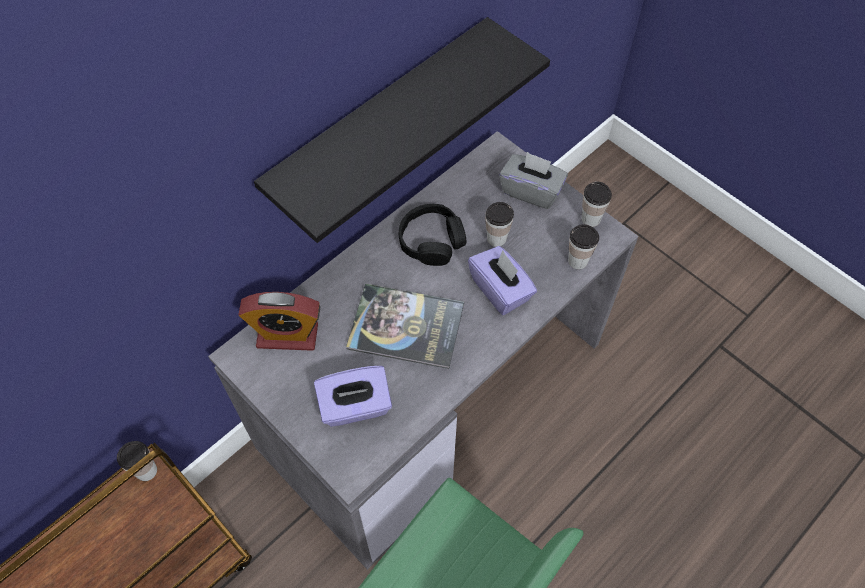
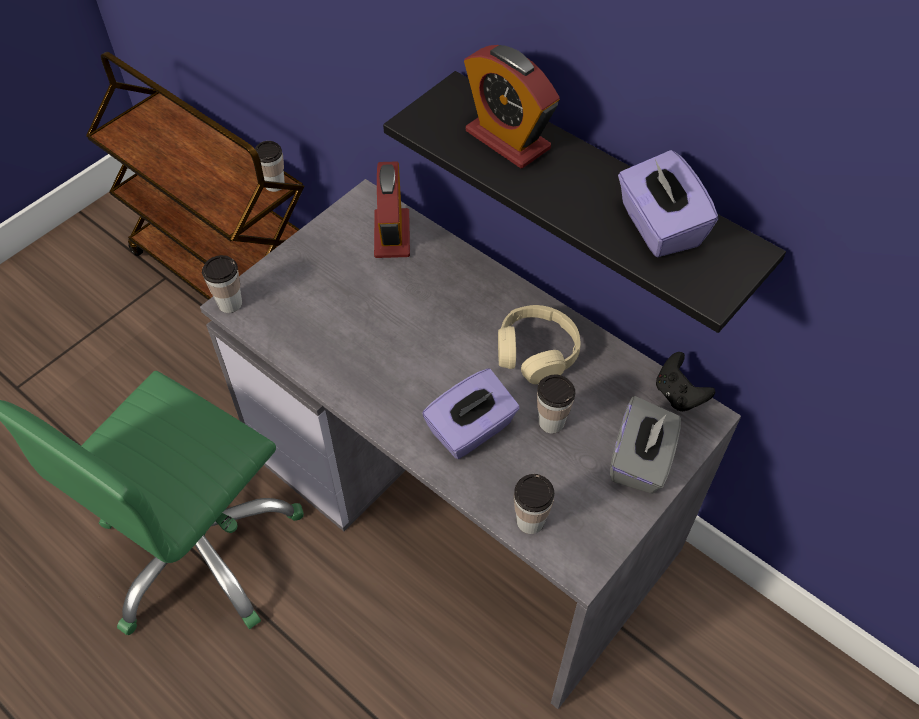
camera: 85 degrees right, 5 degrees down
(353, 152) = (507, 140): none -> alarm clock
(355, 407) = (308, 300): purple tissue box -> purple tissue box (658, 226)
(406, 326) = (410, 336): book -> none
(431, 241) = (536, 352): black headphones -> beige headphones
(478, 161) = (678, 395): none -> black game controller
(590, 219) = (606, 538): cup -> cup (230, 303)

